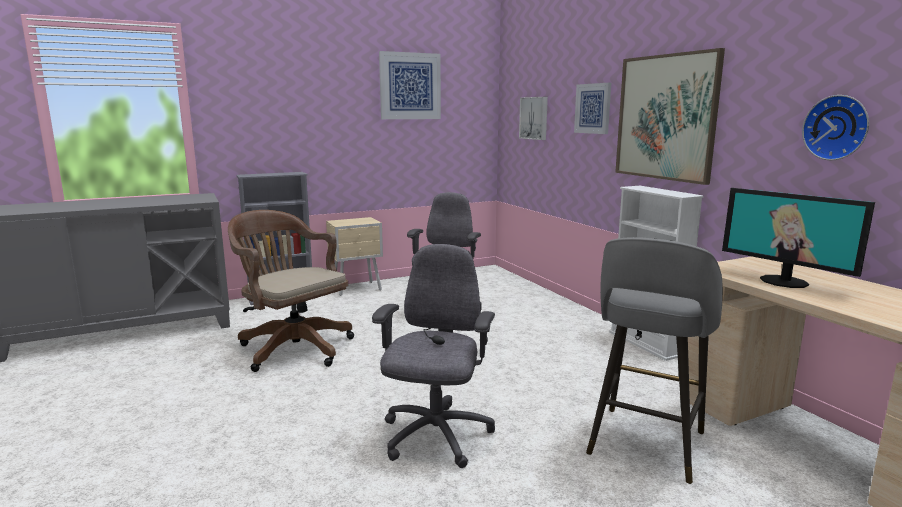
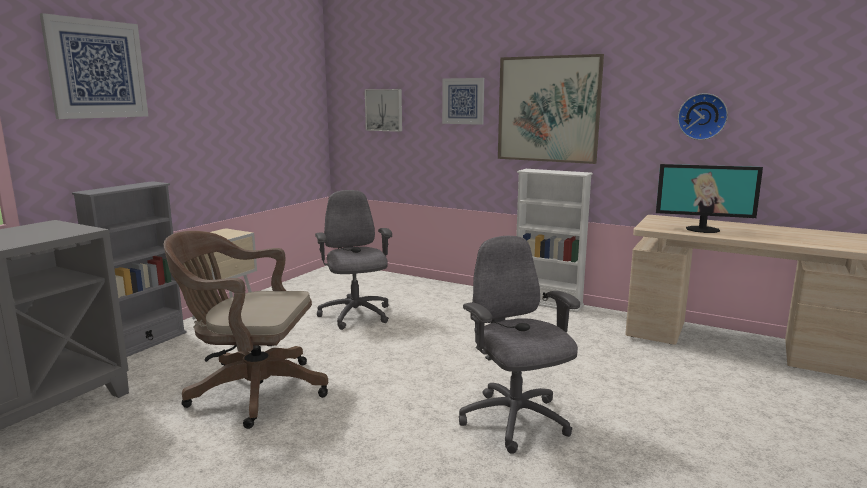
camera: 35 degrees left, 0 degrees up
(410, 86) = (251, 75): picture -> picture (97, 69)
(645, 445) = (648, 374): grey stool -> none

